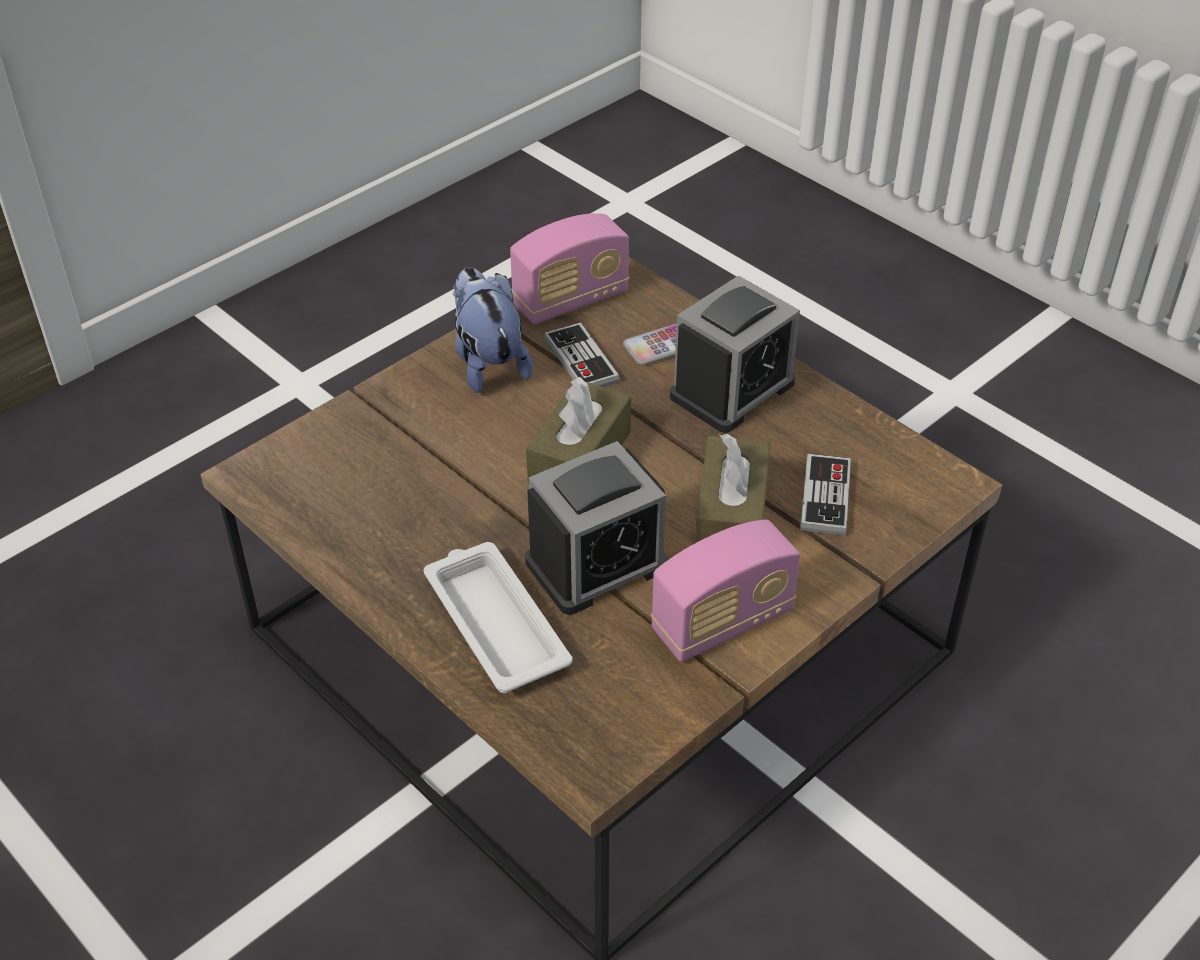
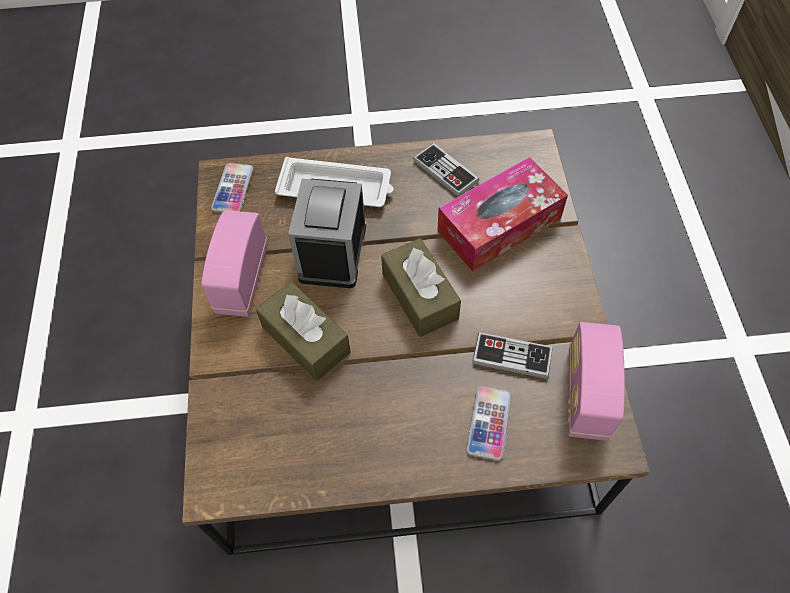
camera: 130 degrees right, 15 degrees up
(414, 445) = (499, 224): none -> tissue box
(488, 362) = (550, 303): plush toy -> none
(602, 736) = (233, 189): none -> phone
(732, 390) = (409, 426): alarm clock -> none
(825, 497) = (272, 402): game controller -> game controller (445, 171)

